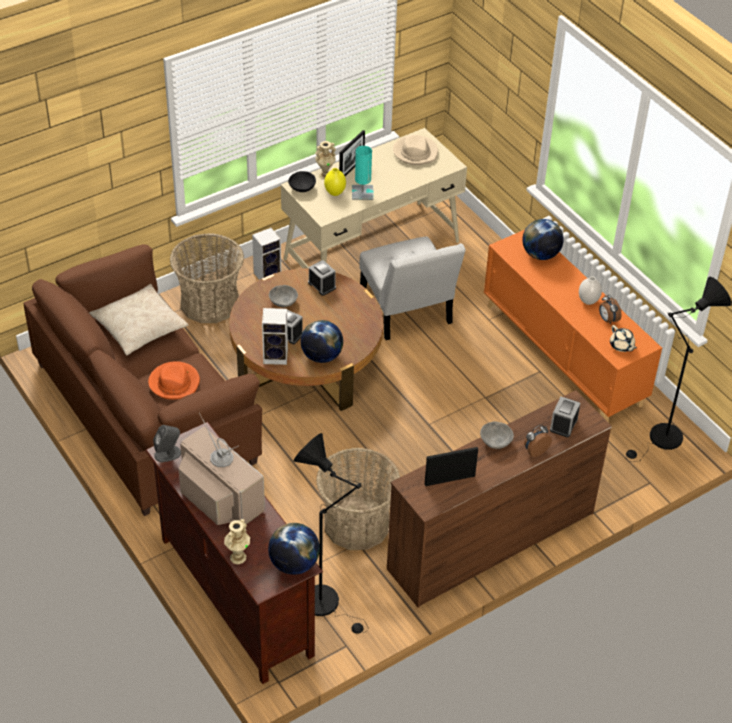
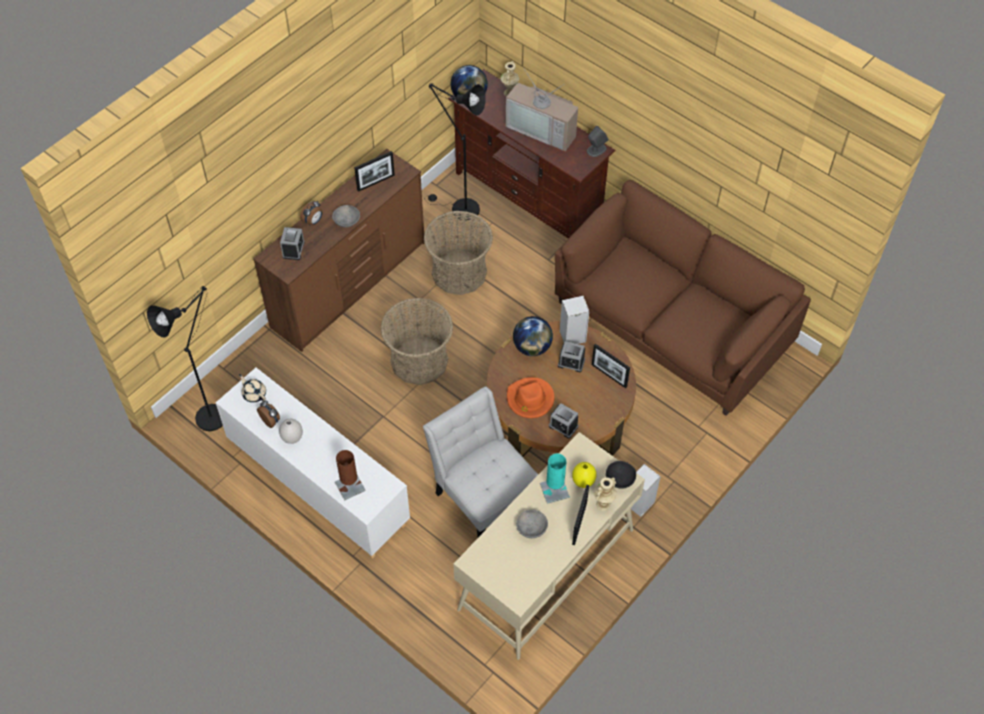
camera: 165 degrees right, 10 degrees up
(139, 327) = (704, 328): beige pillow -> none
(174, 383) = (643, 281): orange hat -> orange hat (530, 399)
(209, 303) = (678, 453): basket -> basket (419, 360)
(256, 315) = (609, 375): none -> picture frame
(283, 302) = (591, 396): grey bowl -> grey bowl (532, 528)
(415, 152) = (517, 570): beige hat -> none
(540, 254) = (350, 486): globe -> brown table lamp
(563, 355) = (318, 484): orange cabinet -> white cabinet

